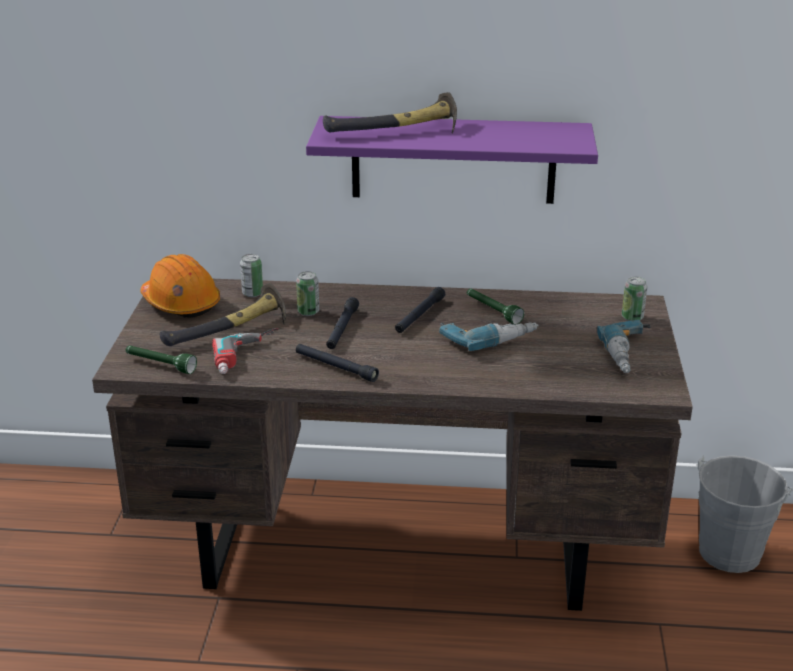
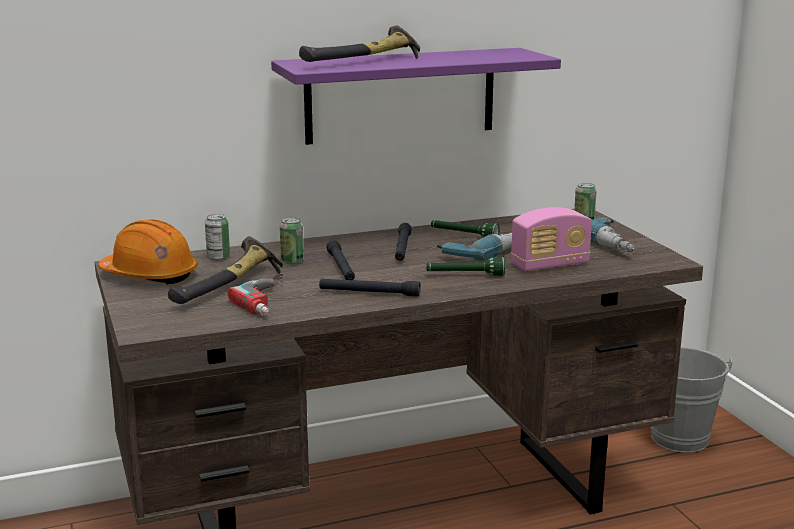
camera: 25 degrees left, 10 degrees down
(160, 365) = (184, 322): green flashlight -> green flashlight (465, 276)
(535, 370) = (550, 265): none -> radio

